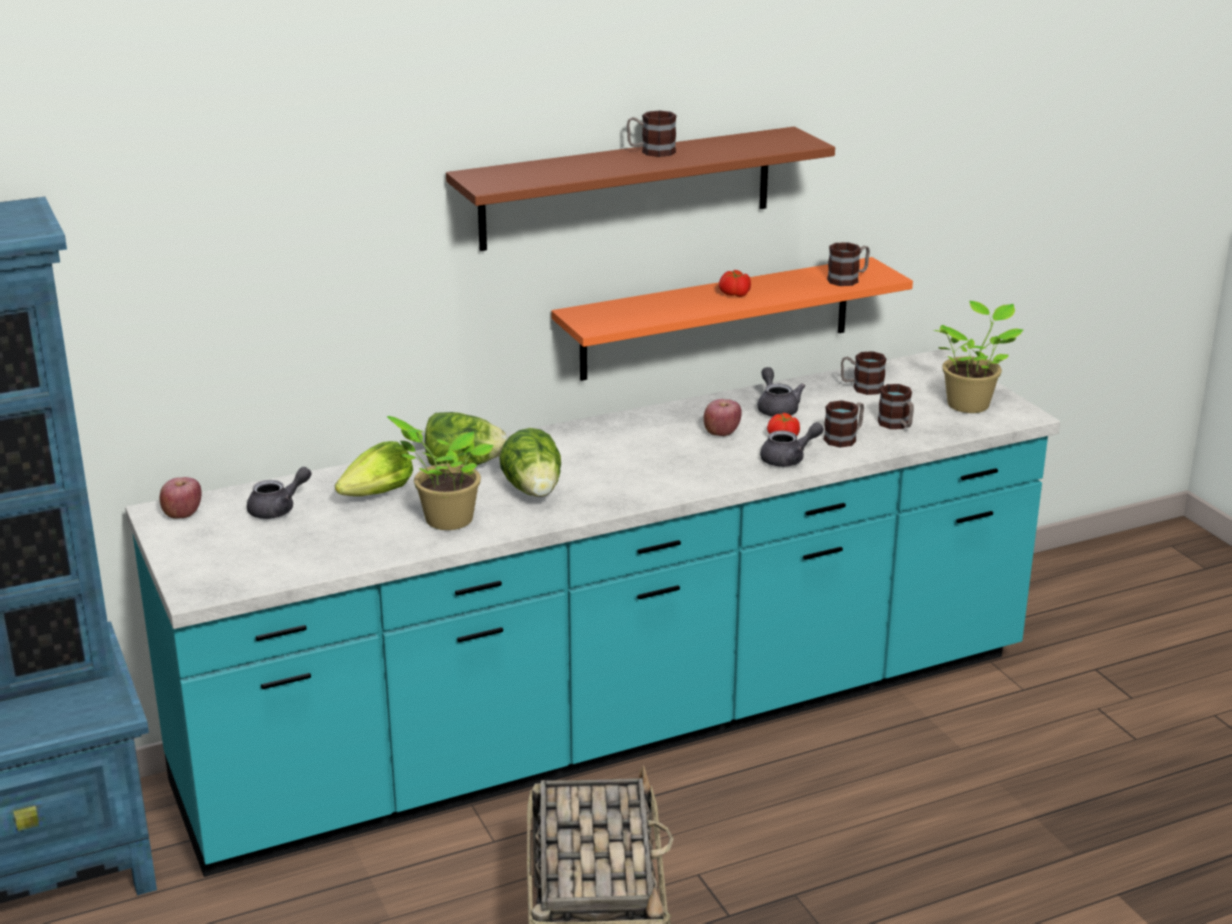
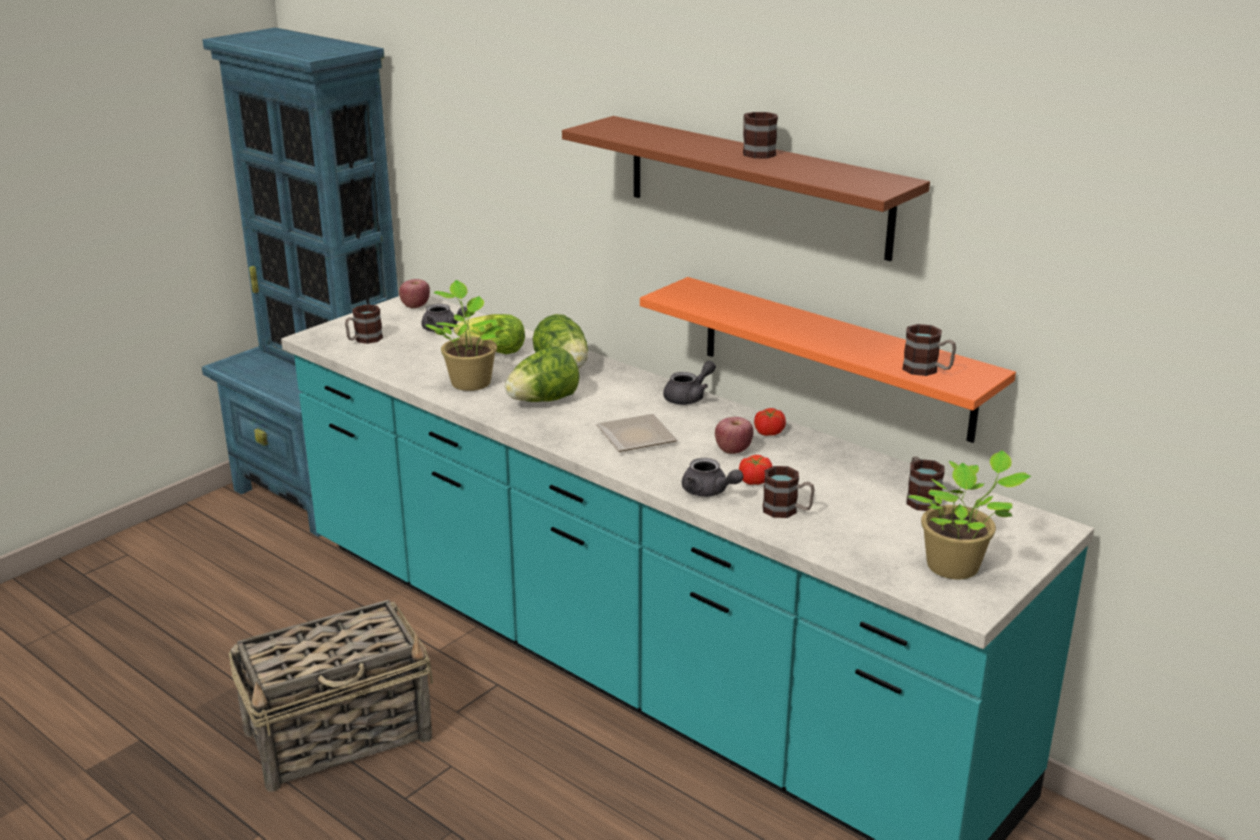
camera: 65 degrees right, 0 degrees up
(660, 465) = (639, 438): none -> plate
(734, 294) = (814, 330): tomato -> tomato (768, 432)
(776, 408) = (817, 465): grey teapot -> grey teapot (689, 397)
(897, 425) = (849, 533): mug -> mug (364, 340)

